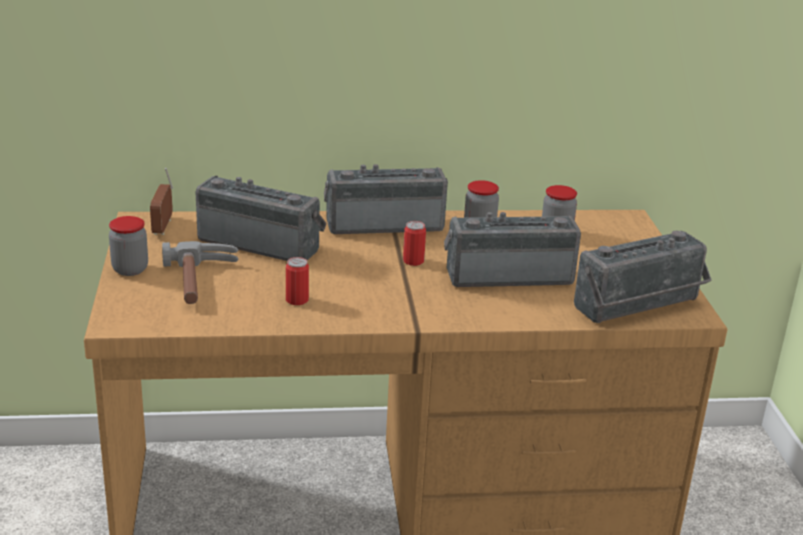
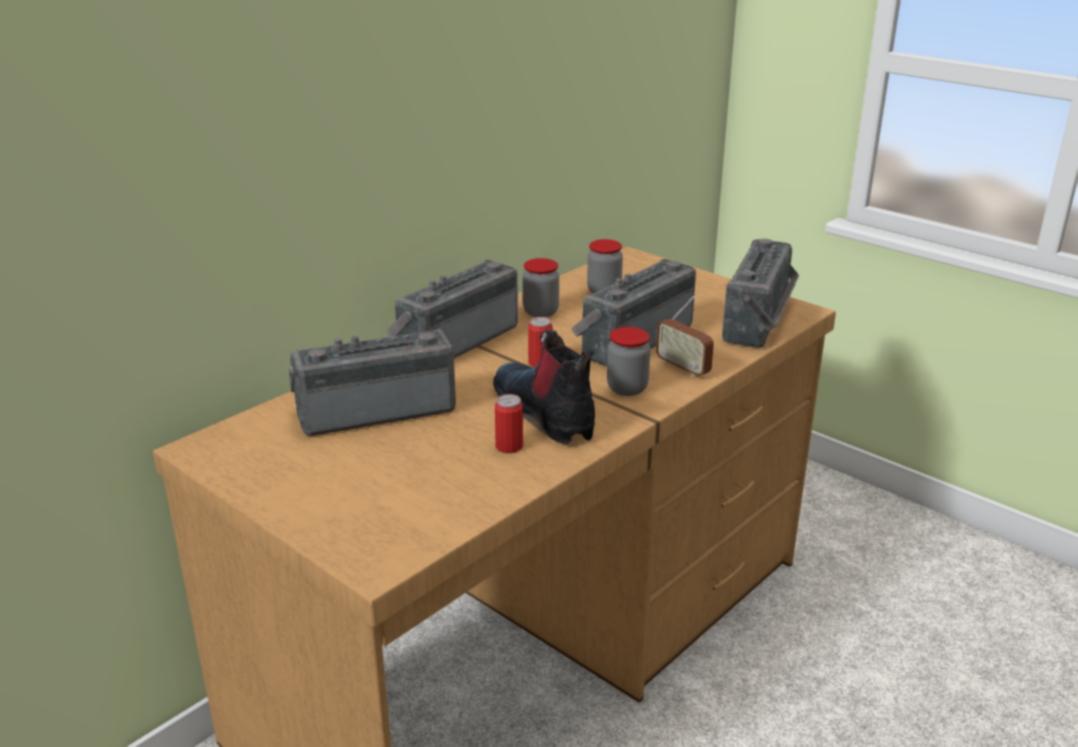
camera: 40 degrees left, 0 degrees up
(130, 269) = (285, 502): jar -> jar (627, 388)
(163, 227) = (240, 442): radio -> radio (682, 368)
(202, 282) = (388, 476): hammer -> none
(357, 292) = (546, 413): none -> boot

